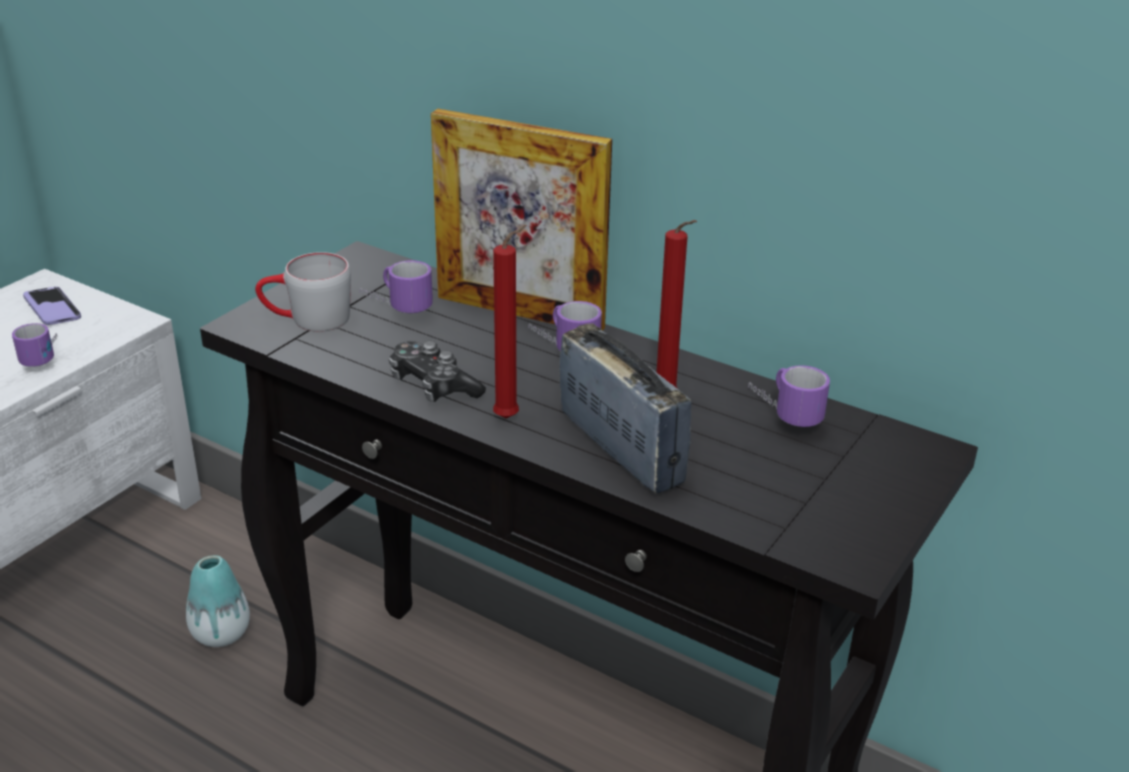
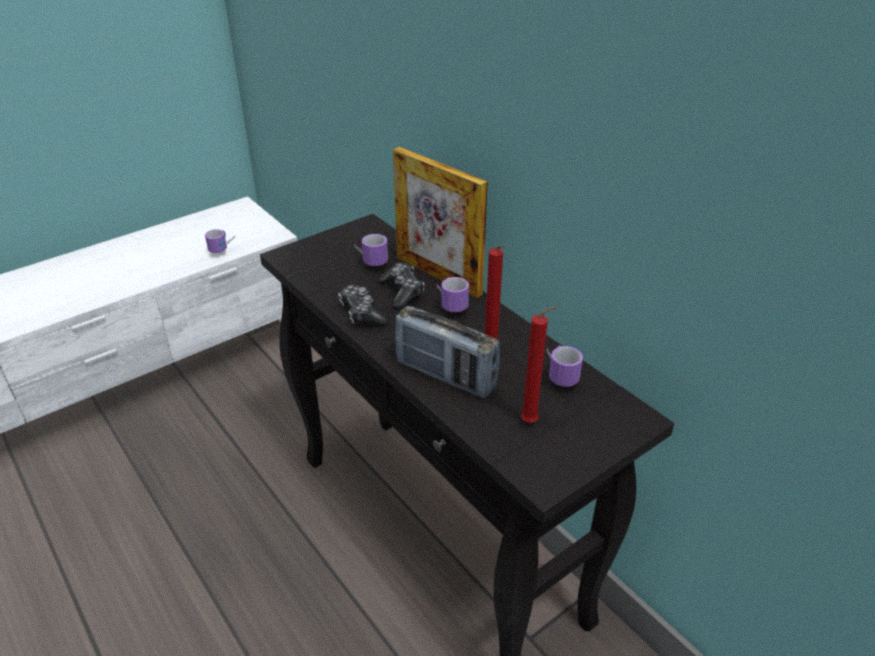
camera: 20 degrees right, 5 degrees up
(52, 308) = (240, 220): phone -> none
(221, 633) = (289, 416): vase -> none
(307, 320) = (317, 259): grey mug -> none
(478, 345) = (402, 292): none -> game controller
(510, 417) = (393, 342): red candle -> red candle (532, 422)
(620, 449) = (445, 376): radio -> radio turned 135 degrees clockwise

